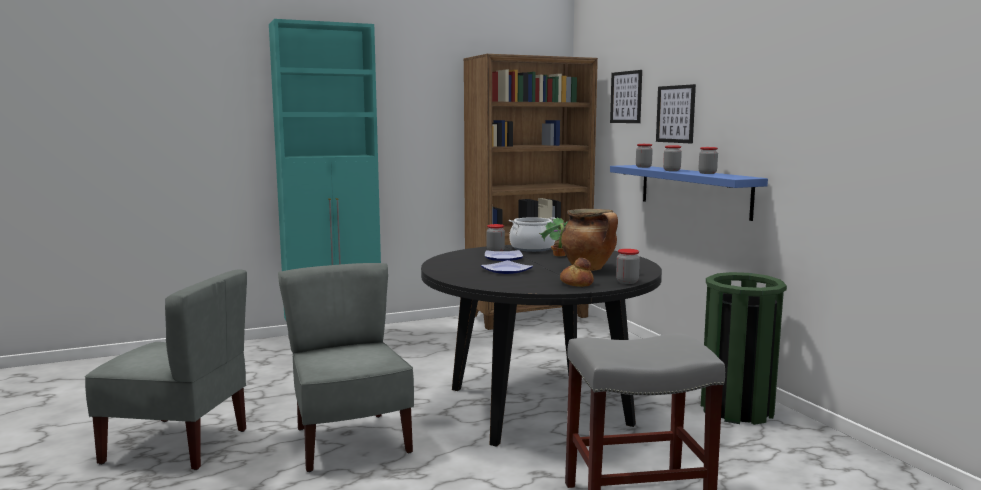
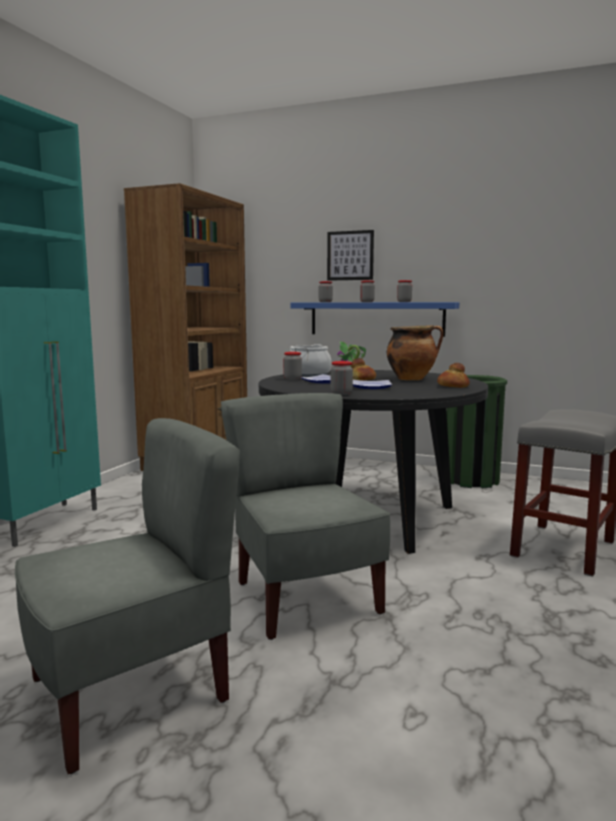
camera: 45 degrees left, 0 degrees up
(349, 441) = (304, 598): grey chair -> grey chair turned 45 degrees clockwise
(541, 261) = (361, 380): none -> bread
(626, 97) = (282, 242): picture -> none
(627, 282) = (471, 381): jar -> jar (341, 393)

